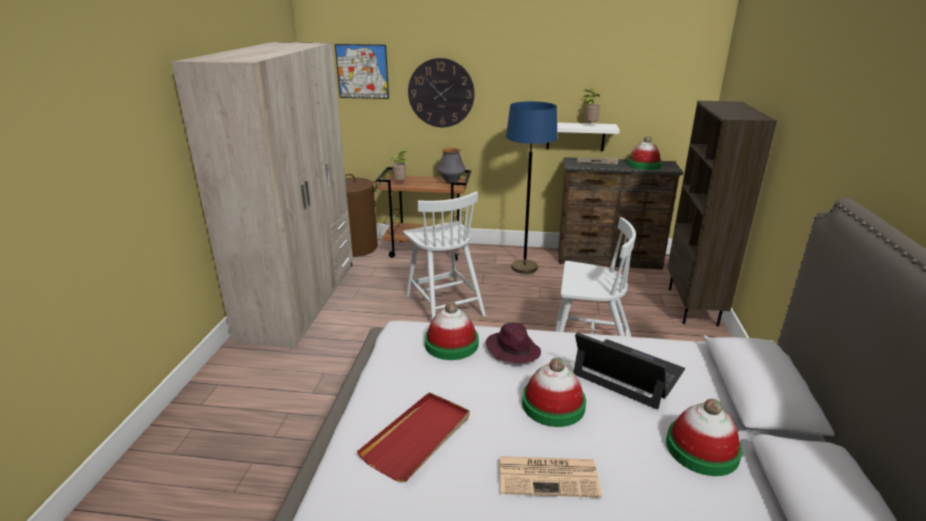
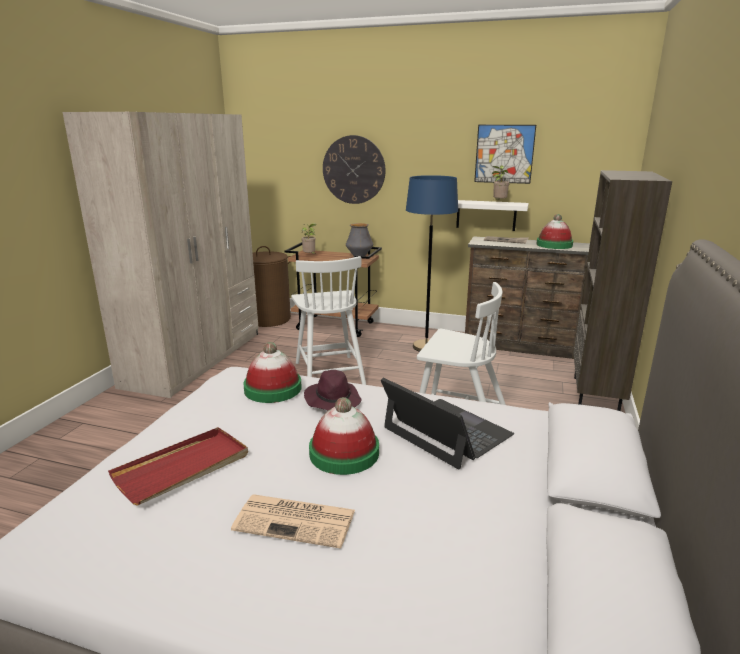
camera: 10 degrees right, 5 degrees down
(362, 71) = (281, 149): picture -> picture (504, 154)
(702, 449) = (490, 515): hat -> none

